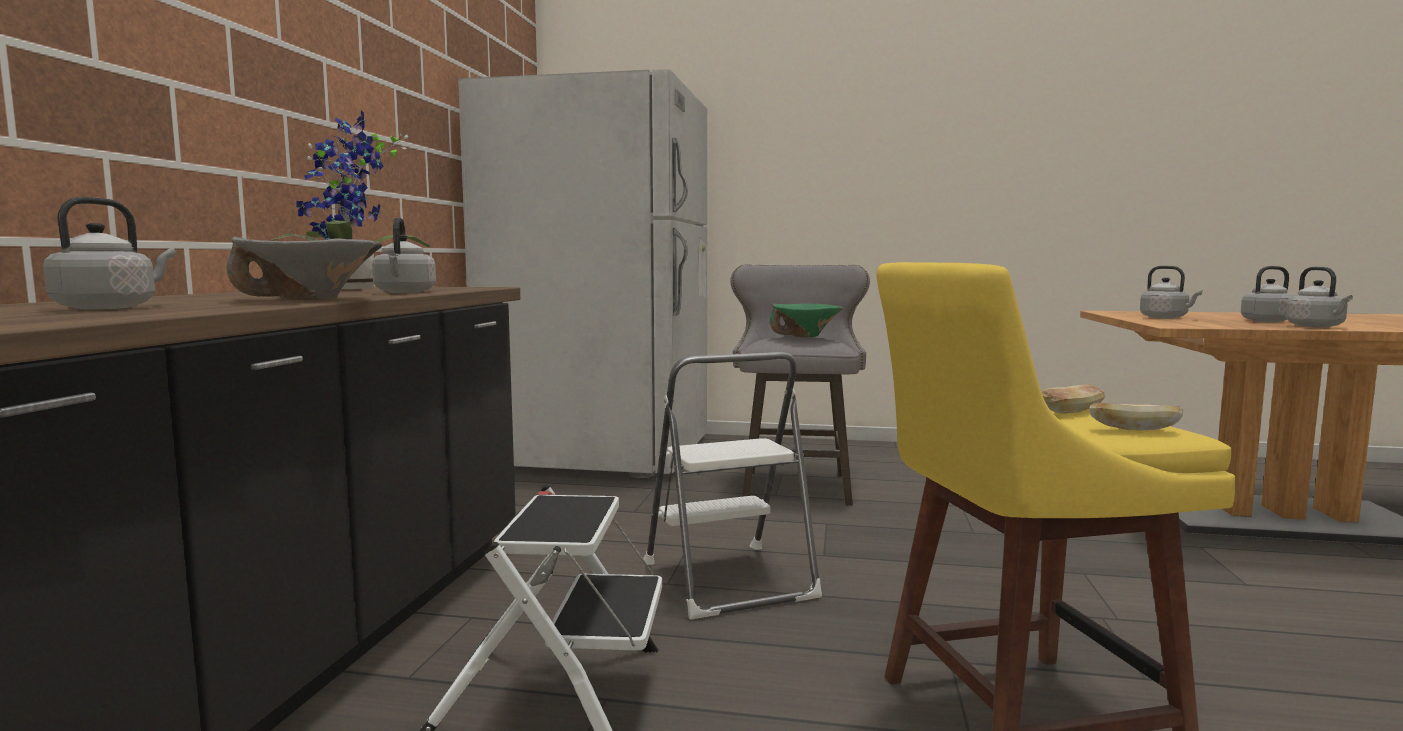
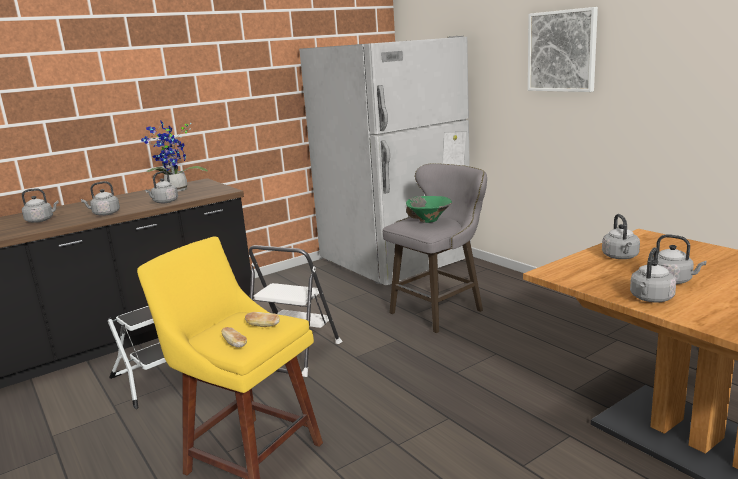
camera: 45 degrees right, 10 degrees up
(311, 299) = (105, 214): grey bowl -> grey kettle
(860, 133) = (562, 51): none -> picture

